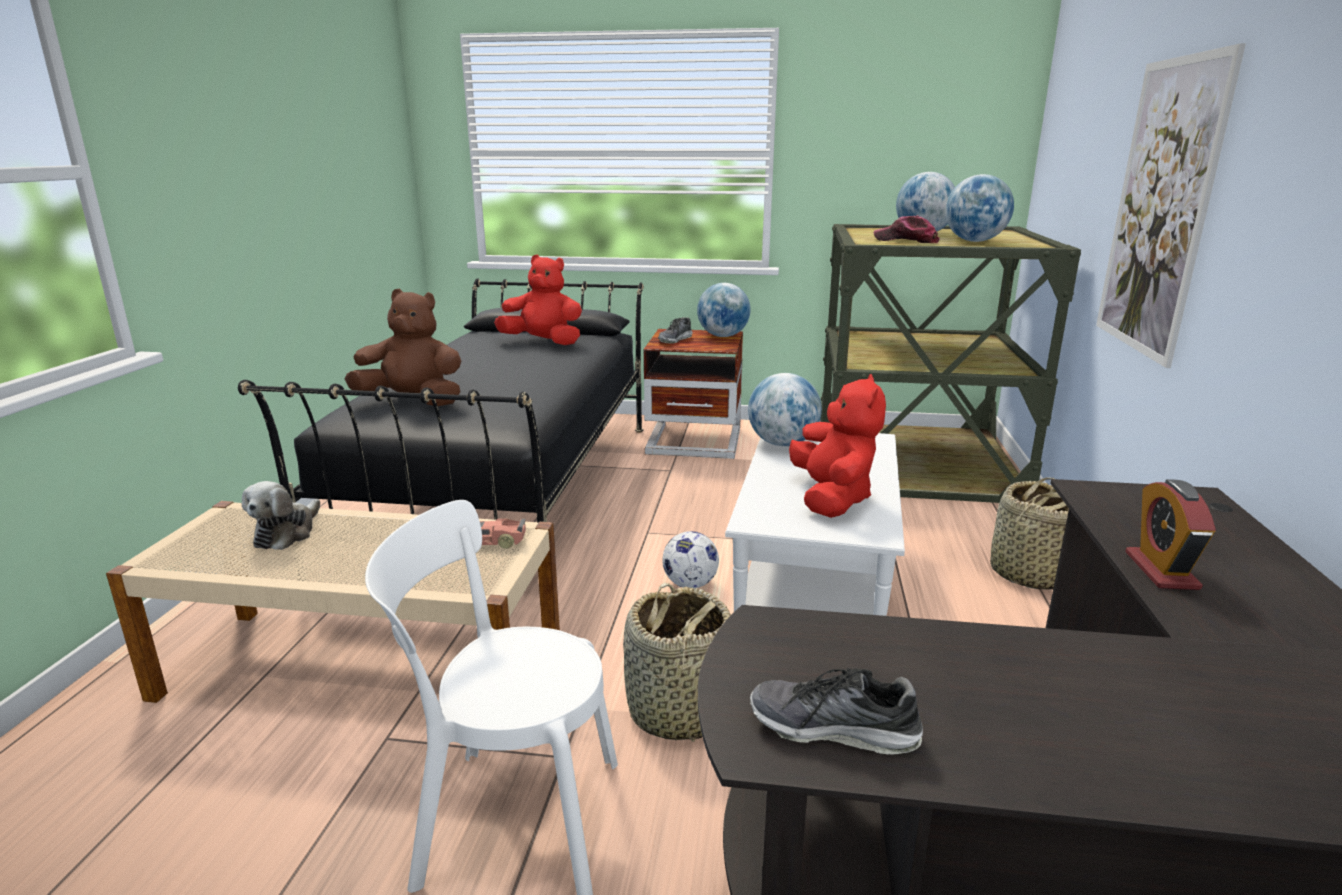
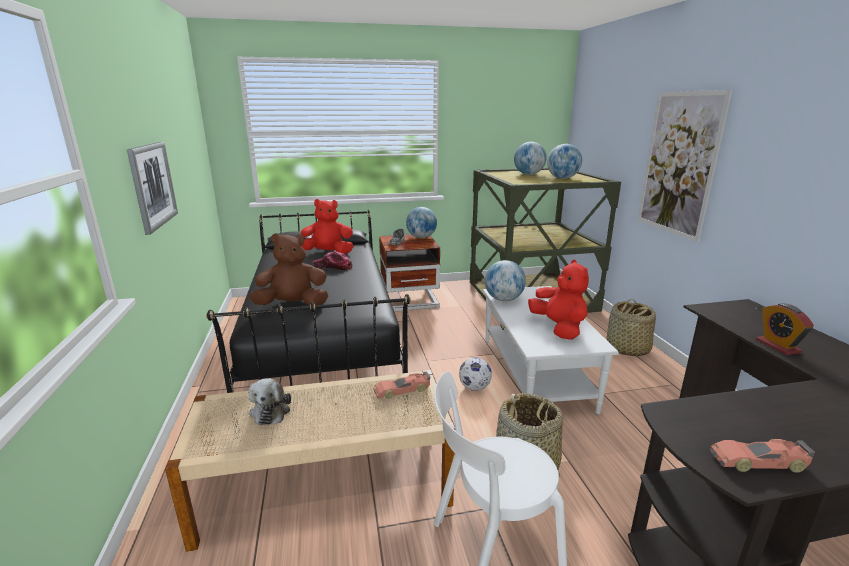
camera: 20 degrees left, 0 degrees up
(255, 209) = (153, 185): none -> picture
(833, 729) = (759, 462): shoe -> toy car
(906, 240) = (530, 180): cap -> cap (333, 267)

